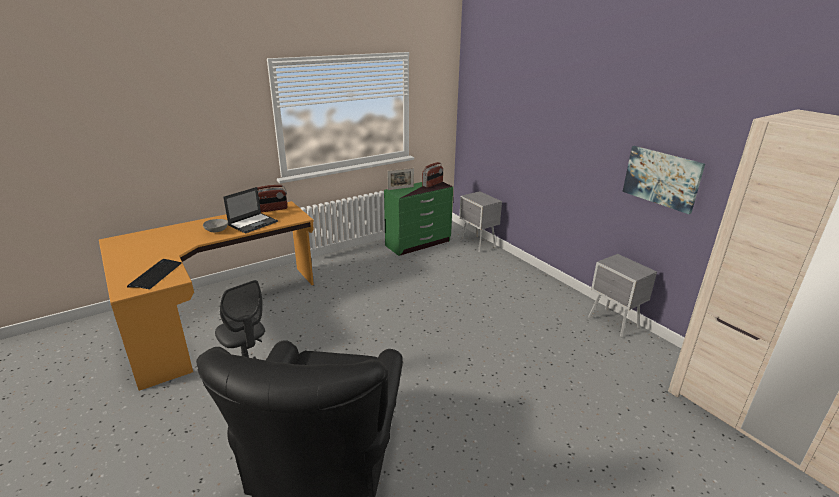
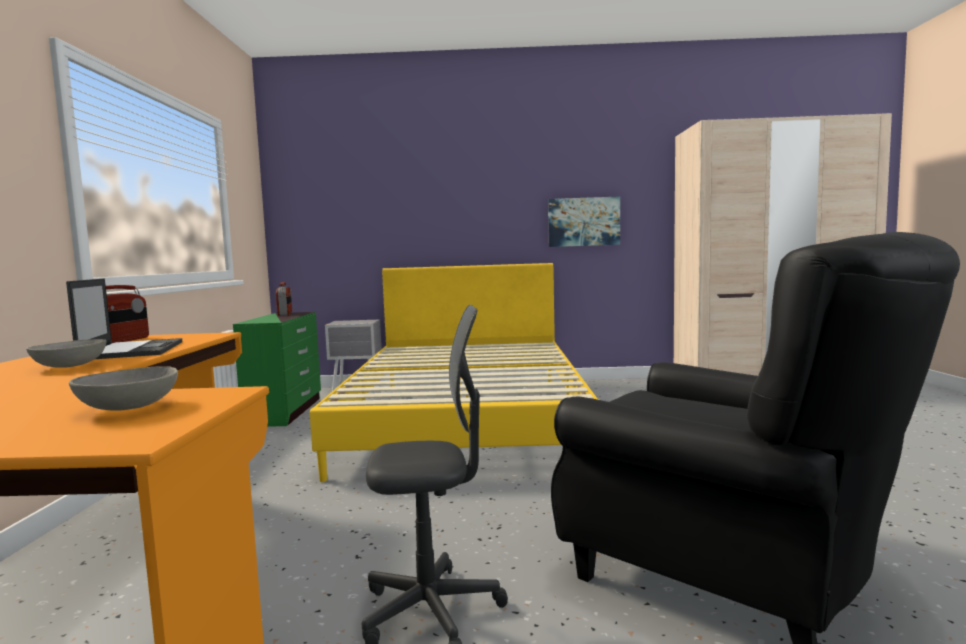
camera: 55 degrees left, 20 degrees down
(155, 274) = (128, 408): keyboard -> grey bowl
(400, 188) = (254, 320): picture frame -> none
(470, 303) = (467, 418): none -> yellow bed
(613, 323) = (587, 384): grey nightstand -> none

